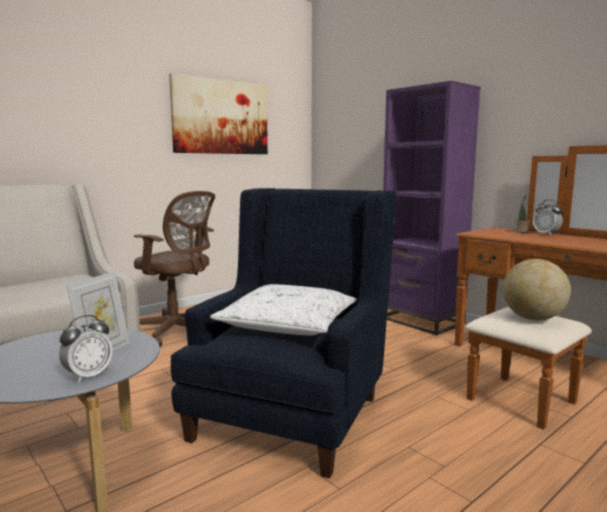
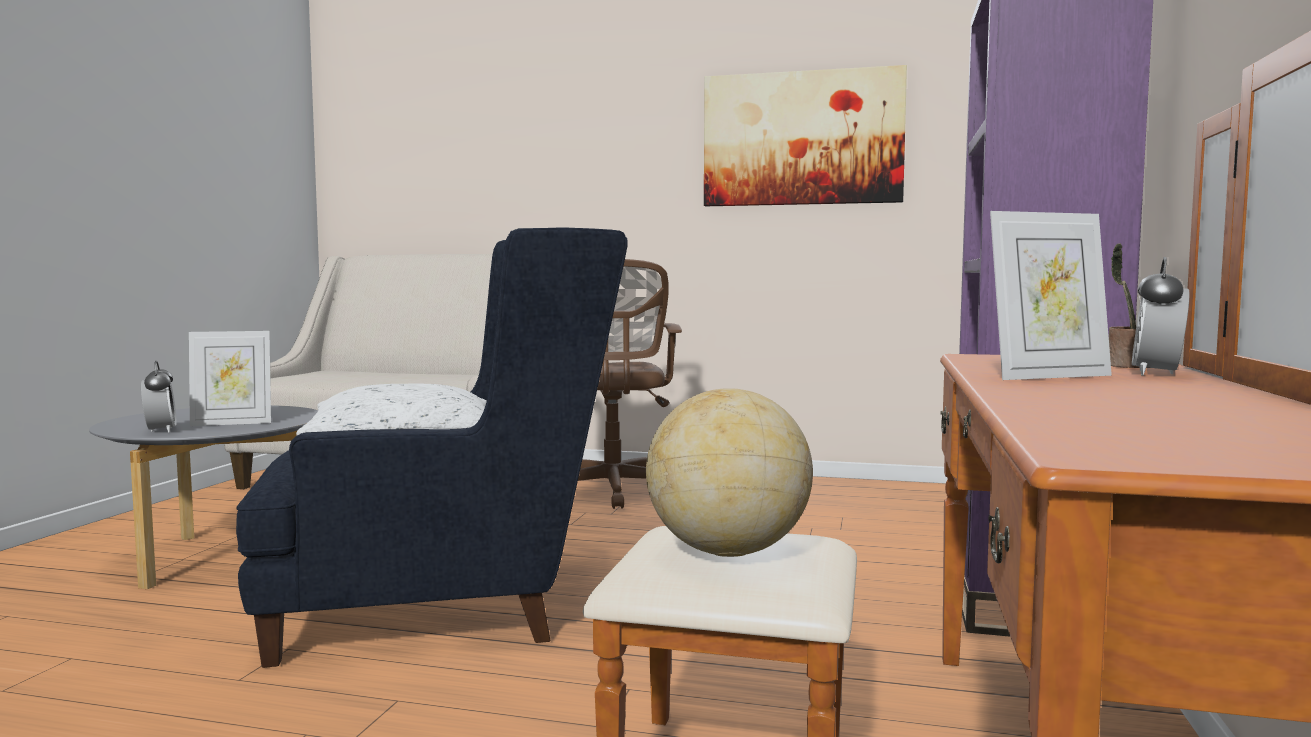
camera: 55 degrees right, 5 degrees down
(88, 376) = (160, 431): alarm clock -> alarm clock turned 120 degrees counterclockwise
(548, 239) = (1048, 376): none -> picture frame

